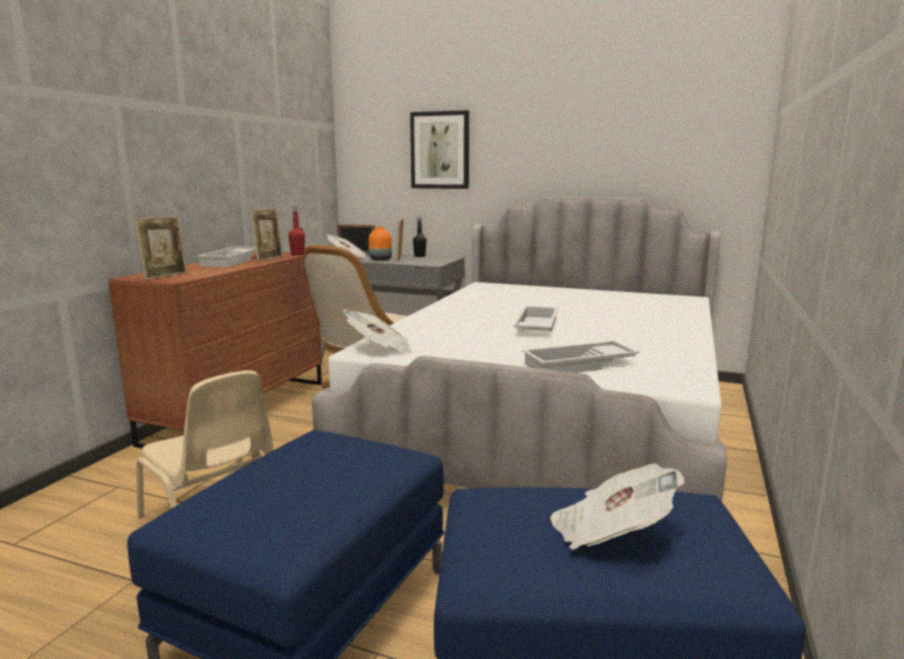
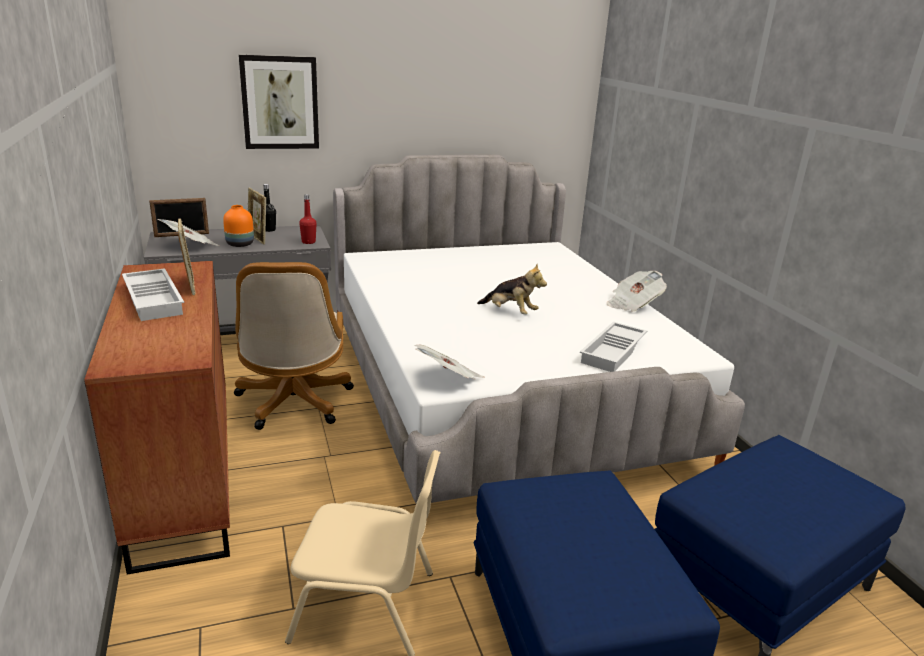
camera: 40 degrees left, 10 degrees up
(165, 276) = (154, 354): picture frame -> none
(297, 254) = (197, 267): red bottle -> red bottle (308, 242)
(535, 327) = (510, 312): white tray -> plush toy
(610, 533) = (794, 489): newspaper -> newspaper (633, 304)

